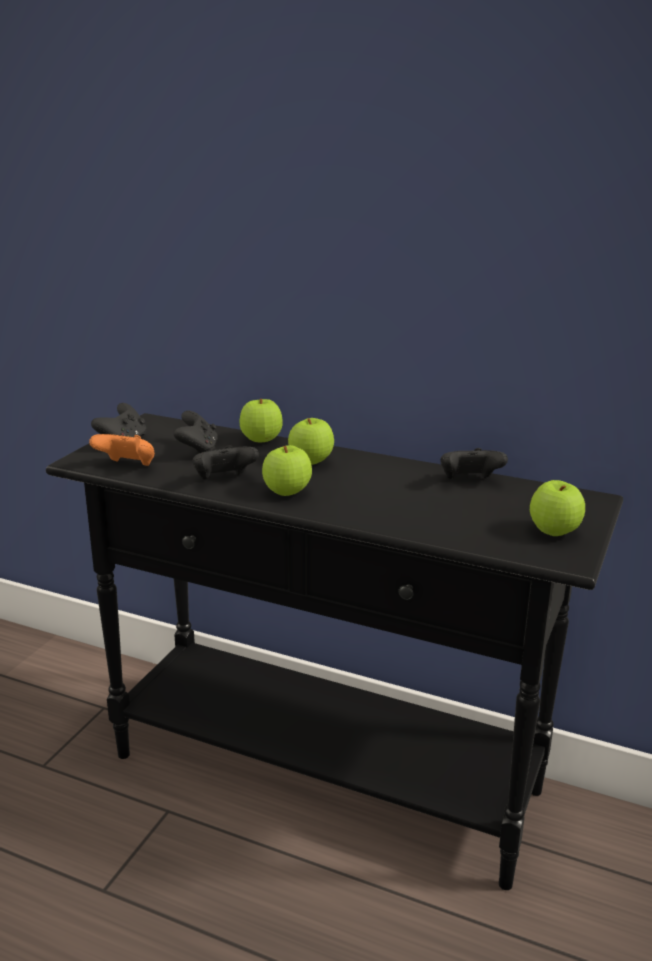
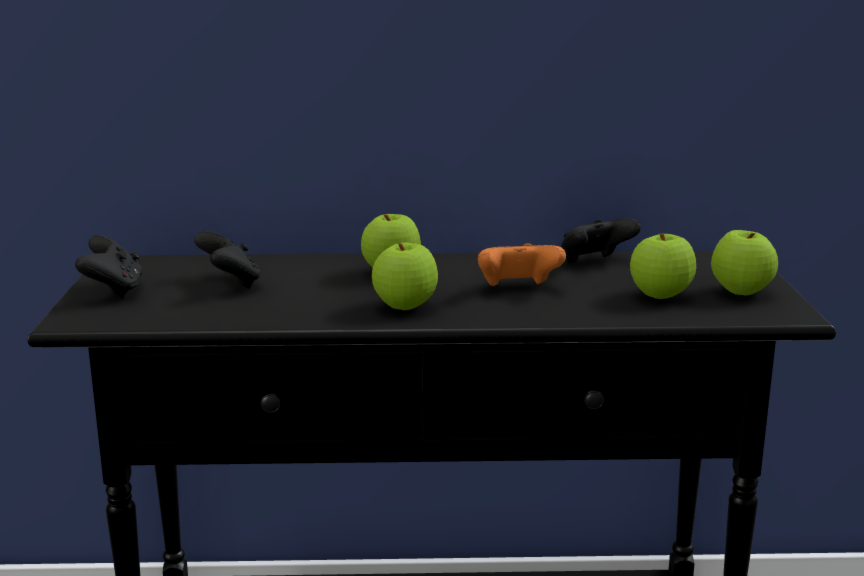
camera: 25 degrees left, 5 degrees down
(127, 467) = (155, 315): orange game controller -> orange game controller (518, 289)
(224, 480) = (308, 307): black game controller -> none
(261, 440) = (299, 260): apple -> apple (660, 296)

